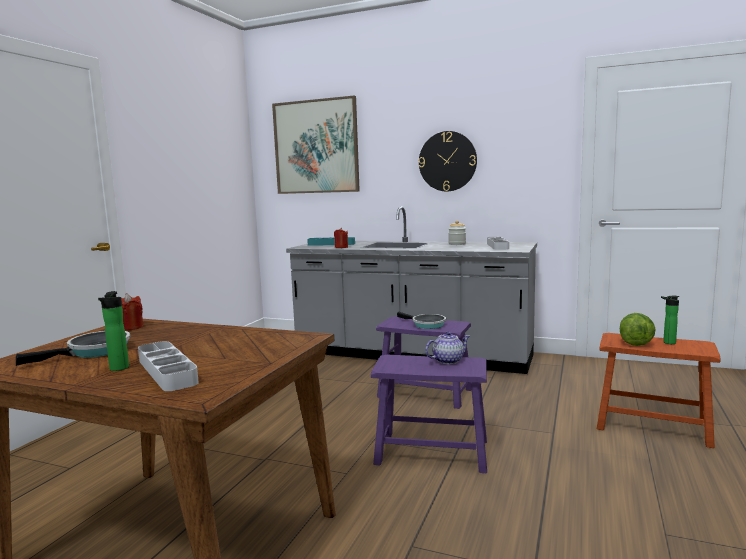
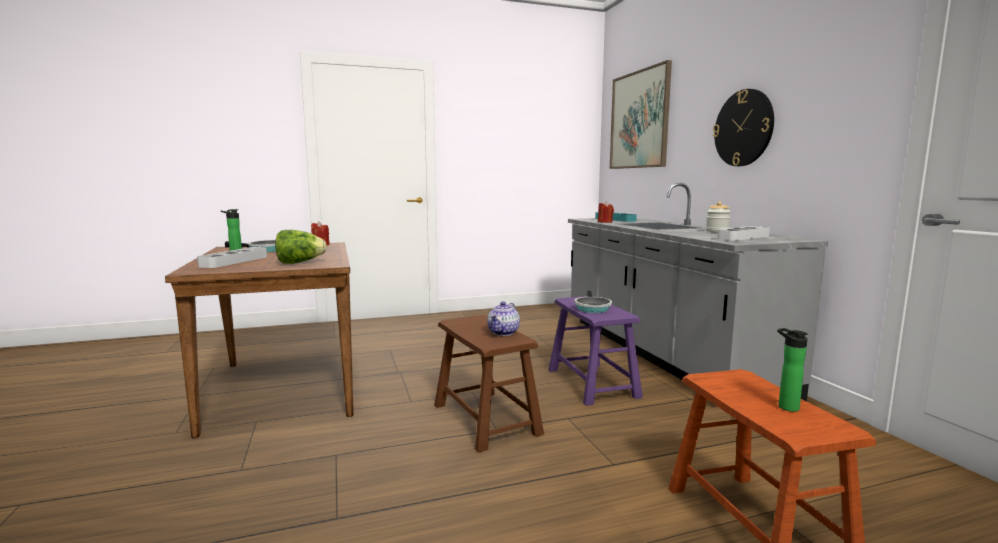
camera: 50 degrees right, 0 degrees up
(432, 451) = (485, 419): purple stool -> brown stool
(448, 360) = (503, 332): teapot -> teapot turned 90 degrees clockwise
(635, 342) = (739, 388): lettuce -> lettuce (300, 262)

